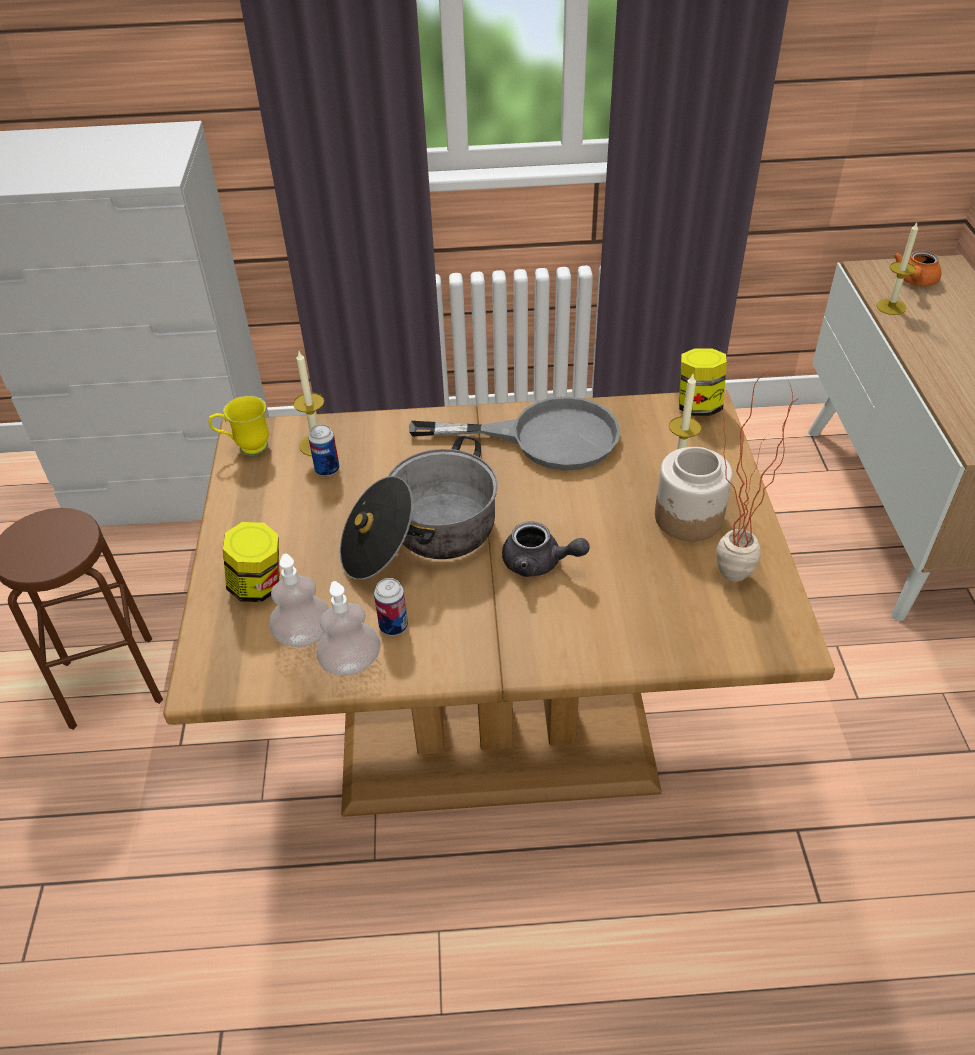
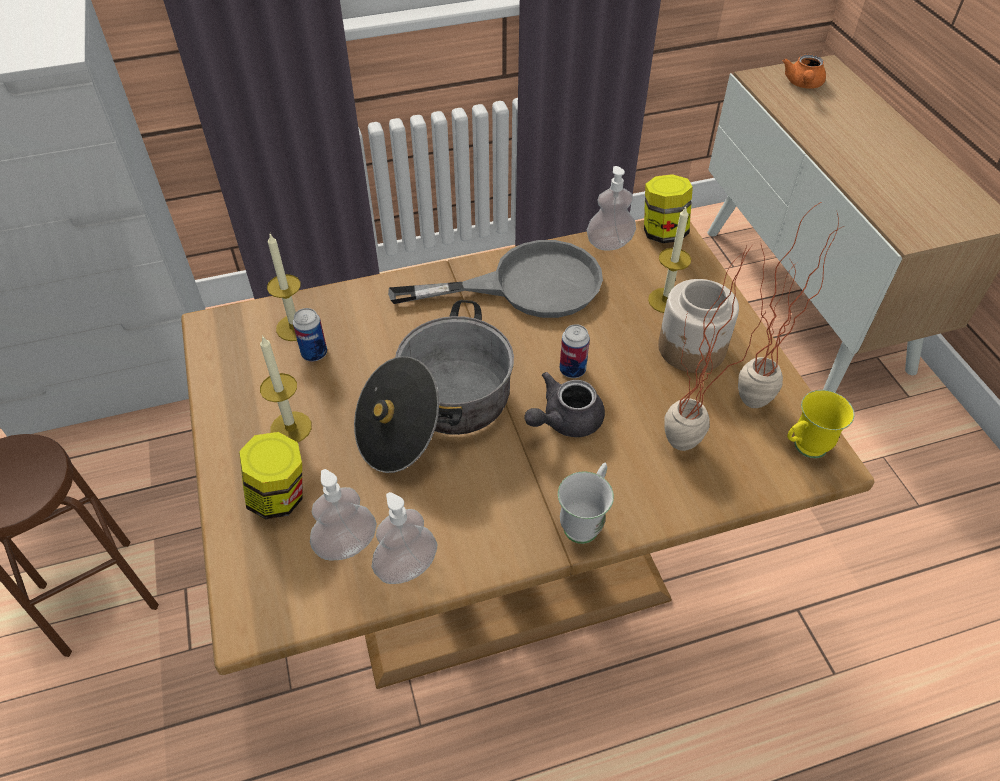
camera: 15 degrees left, 5 degrees up
(246, 448) = (218, 342): yellow mug -> yellow mug (803, 449)
(393, 626) = (438, 516): can -> can (572, 370)
(528, 654) = (585, 521): none -> white mug
(539, 563) = (564, 420): grey teapot -> grey teapot turned 135 degrees clockwise
(640, 409) = (609, 243): none -> soap dispenser
(645, 612) = (683, 454): none -> potted plant
(891, 307) = (790, 111): candle -> candle (291, 428)

